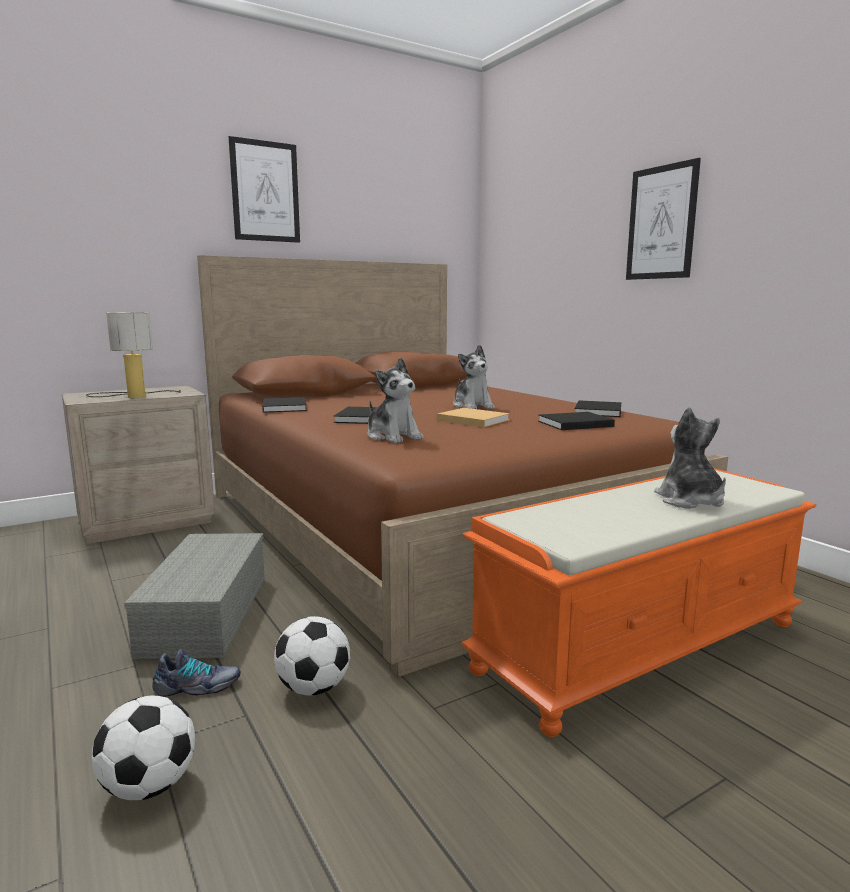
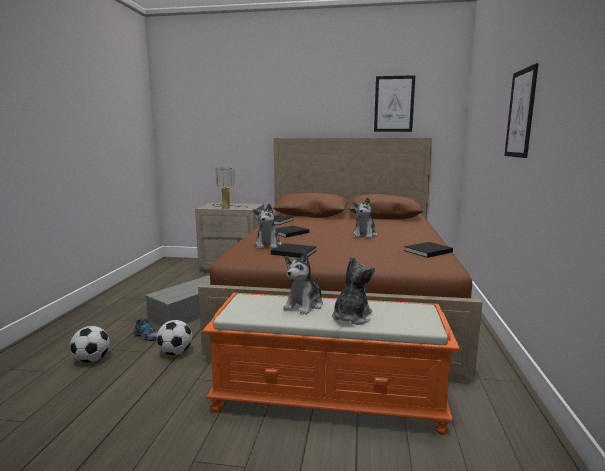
camera: 40 degrees right, 0 degrees up
(265, 191) = (313, 101): picture -> picture (394, 104)
(471, 420) = (334, 243): beige book -> none
(573, 424) = (379, 256): black book -> black book (293, 252)
(609, 504) = (304, 305): none -> plush toy

